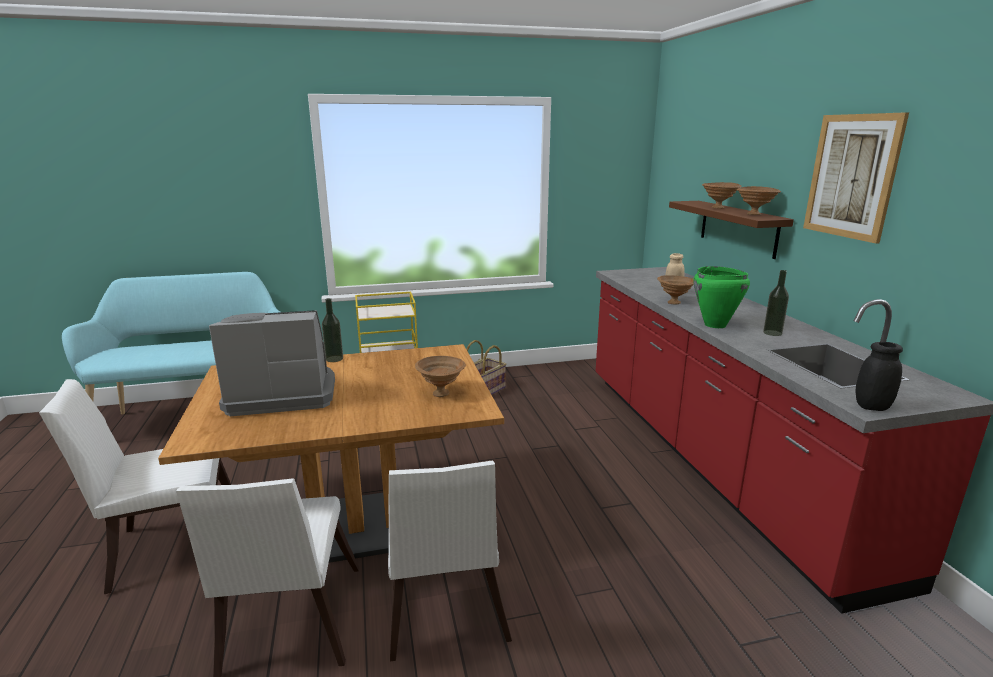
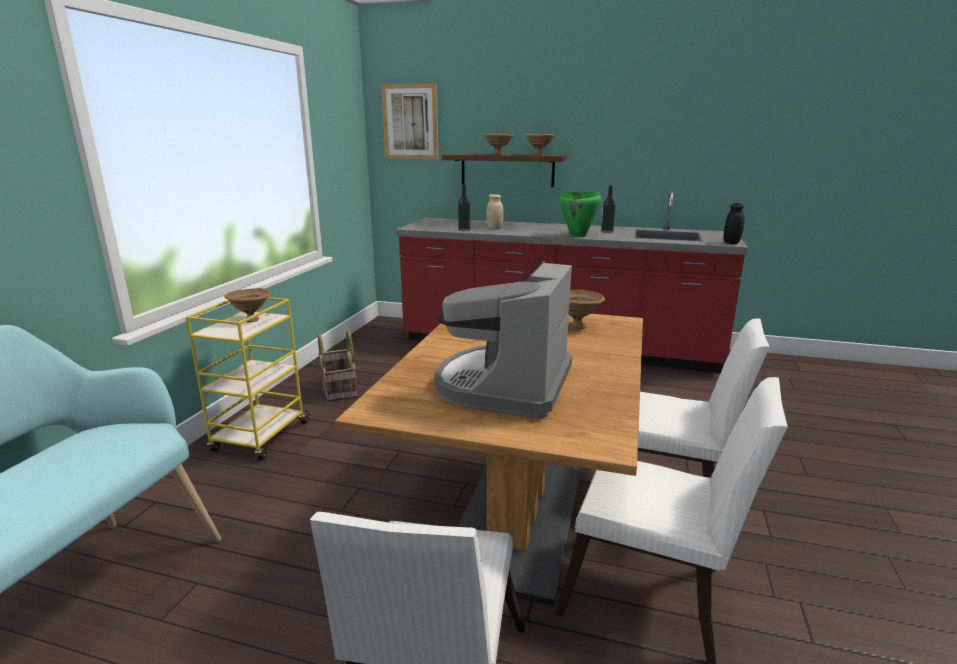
camera: 60 degrees left, 0 degrees up
(334, 359) = (426, 351): bottle -> bottle (464, 230)
(673, 302) = (517, 232): brown bowl -> brown bowl (250, 320)
(852, 176) = (614, 119): picture -> picture (410, 122)

